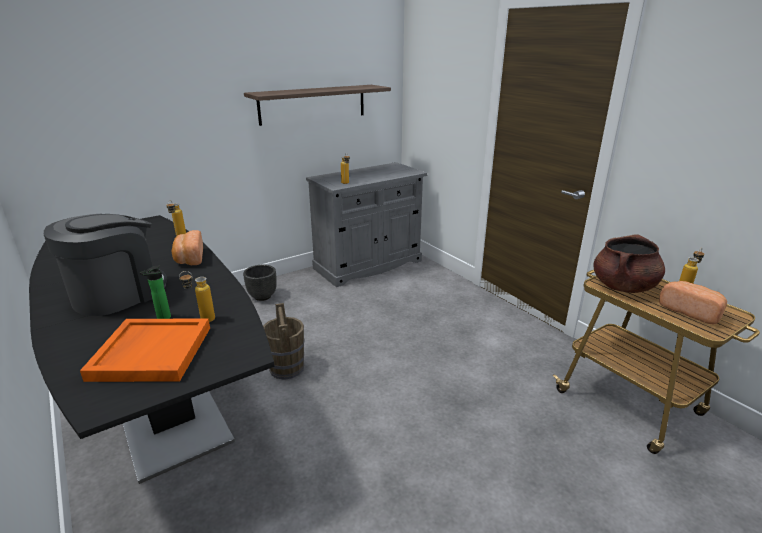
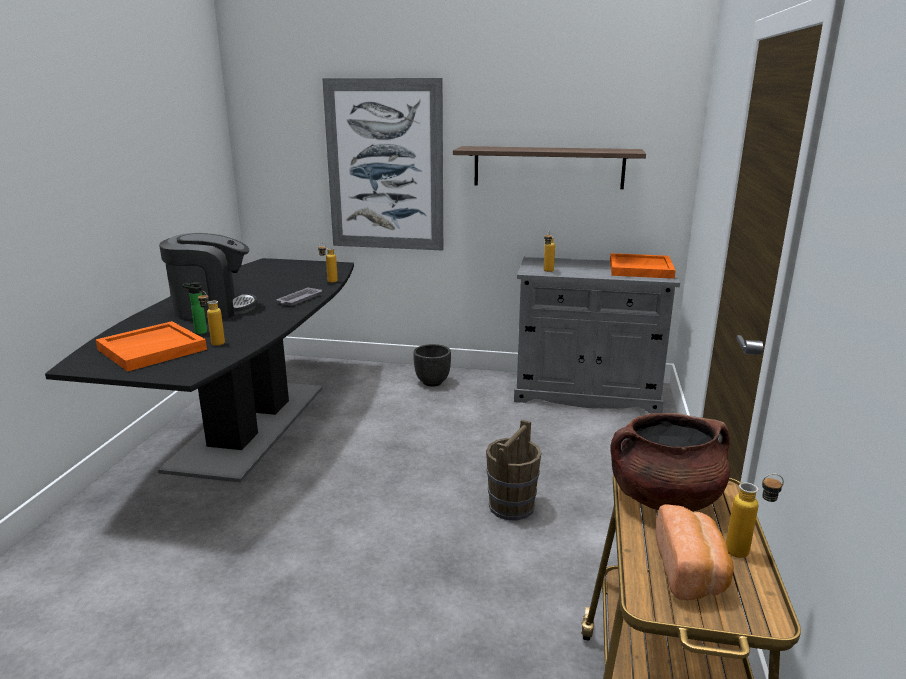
camera: 45 degrees right, 5 degrees down
(174, 118) = (385, 166): none -> picture
(189, 258) = (299, 300): bread -> grey tray
(287, 368) = (356, 450): brown bucket -> brown bucket (512, 506)
(390, 169) = (640, 269): none -> orange tray

